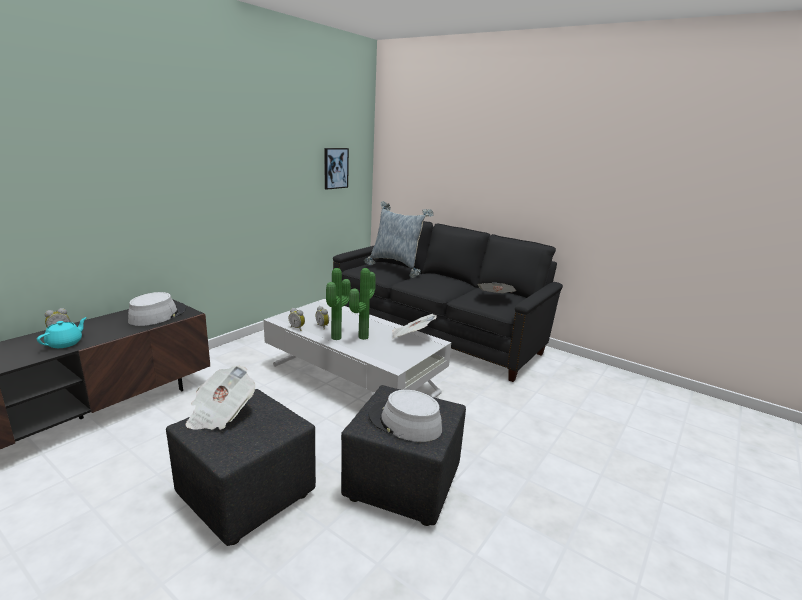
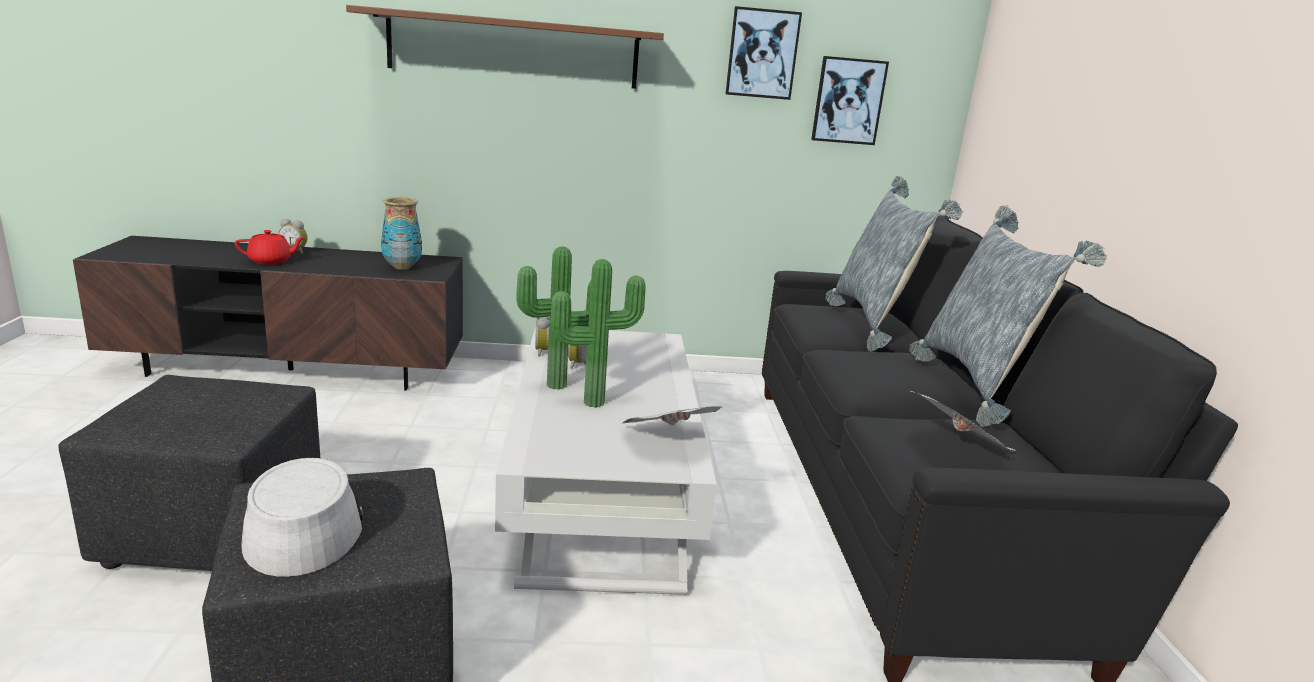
camera: 50 degrees right, 0 degrees up
(65, 343) = (271, 261): turquoise teapot -> red teapot
(157, 315) = (402, 267): grey hat -> vase
(181, 161) = (514, 49): none -> brown shelf
(220, 414) = (214, 388): newspaper -> none
(301, 149) = (762, 53): none -> picture
(464, 280) = (976, 394): none -> pillow

